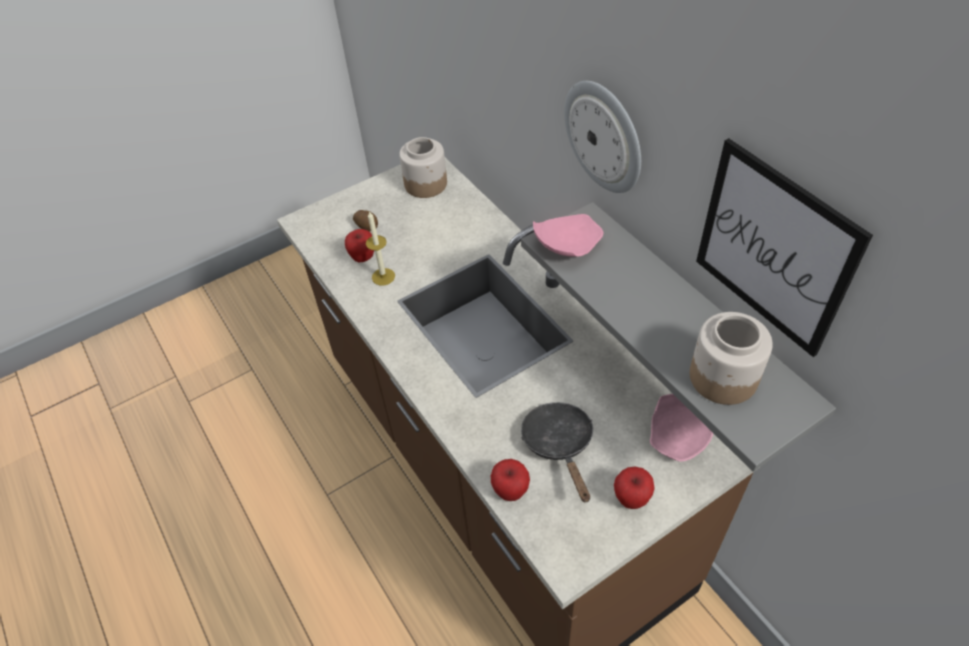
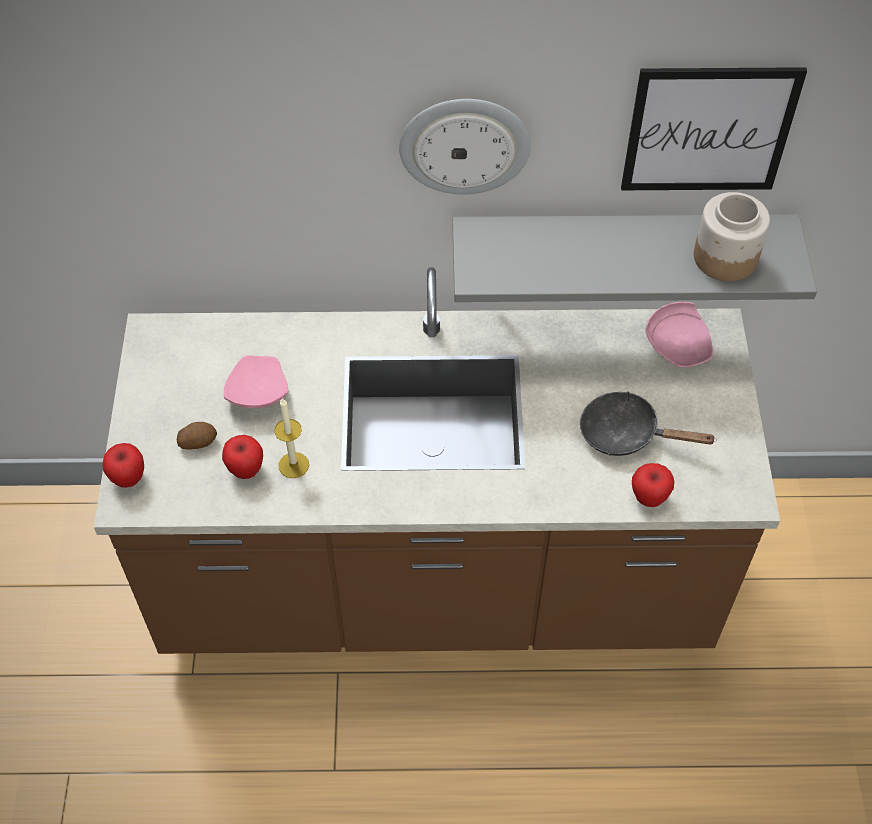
camera: 60 degrees left, 5 degrees up
(426, 183) = (180, 353): jar -> none
(566, 245) = (494, 267): pink plate -> pink plate (256, 393)
(631, 499) = (716, 416): apple -> apple (128, 478)

